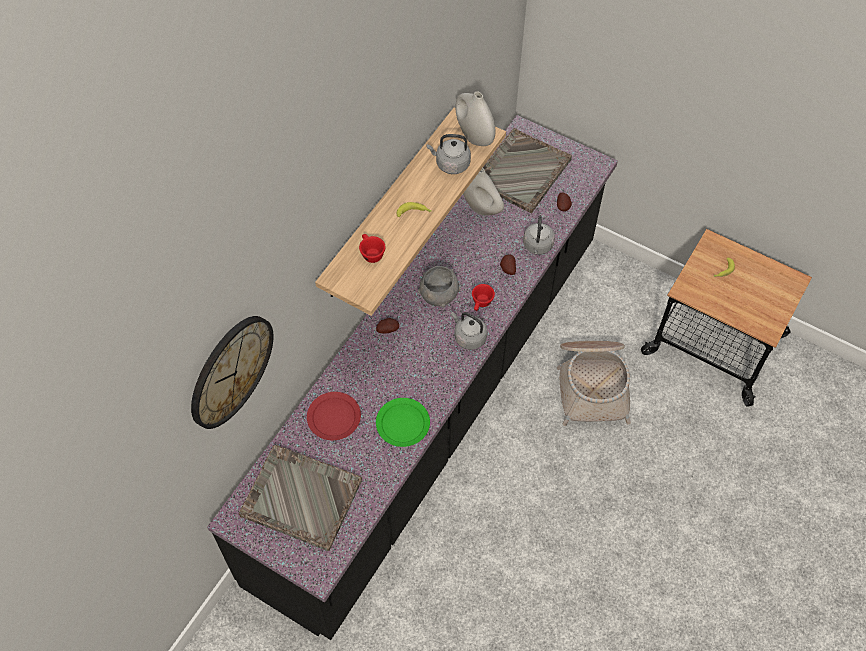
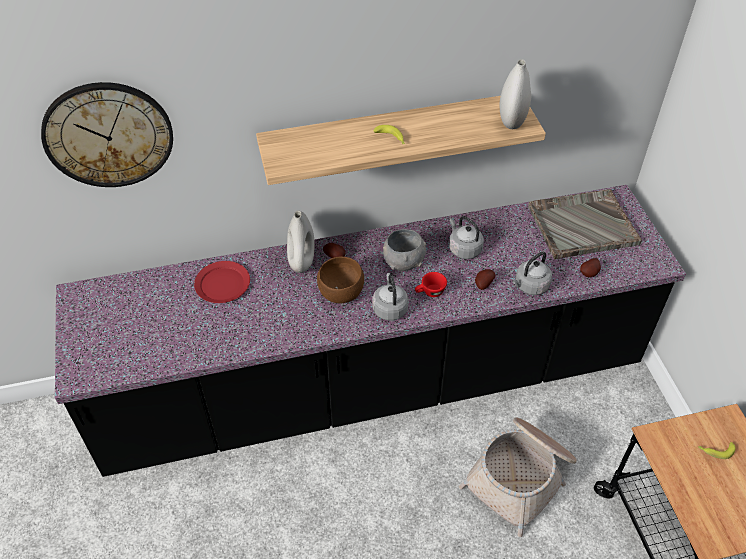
camera: 45 degrees right, 10 degrees down
(300, 497) = (132, 317): grey tray -> none
(370, 253) = (320, 142): red cup -> none
(403, 423) = (263, 327): green plate -> none
(424, 354) = (340, 293): none -> brown bowl
(450, 164) = (466, 126): grey kettle -> grey kettle (463, 249)
(480, 207) = (515, 226): white vase -> white vase (302, 262)

